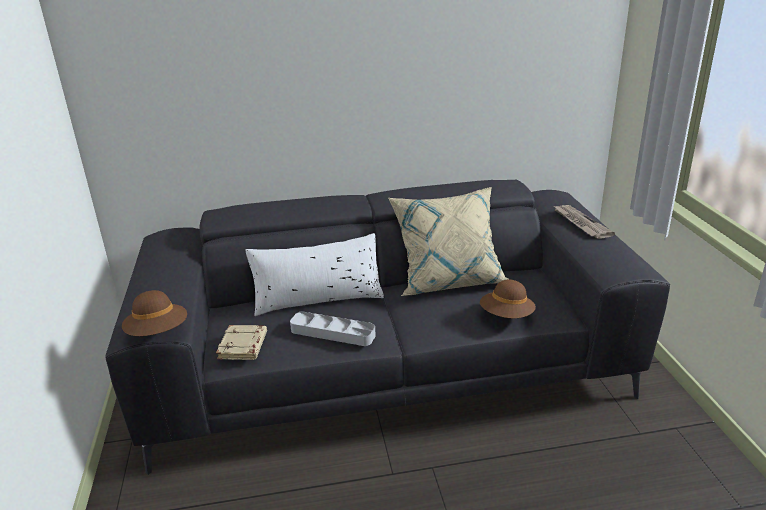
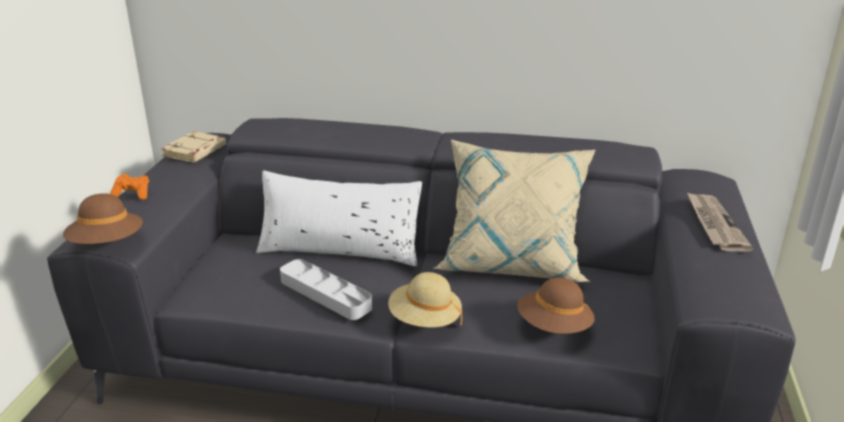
camera: 20 degrees right, 0 degrees up
(144, 290) = (133, 194): none -> orange game controller
(243, 346) = (218, 285): beige book -> beige book (195, 152)
(417, 333) = (425, 320): none -> beige hat

